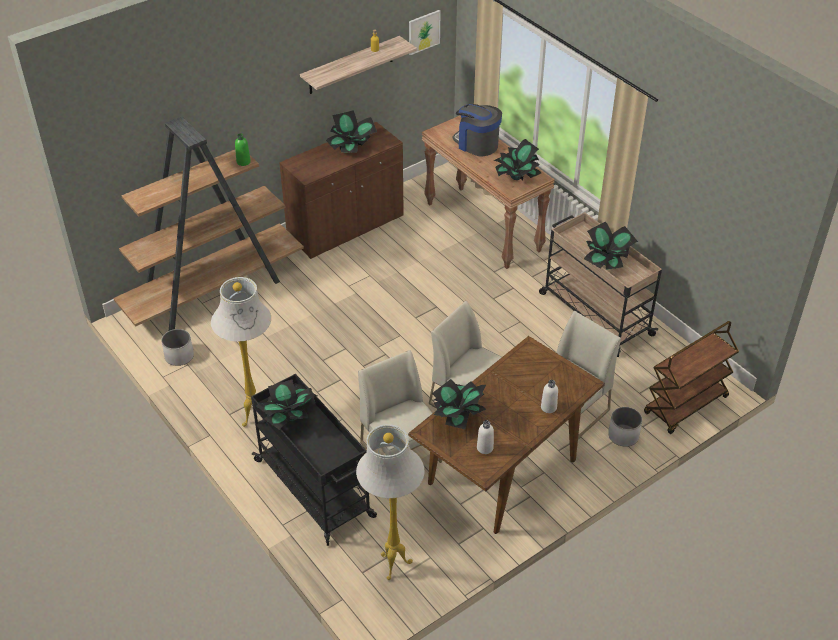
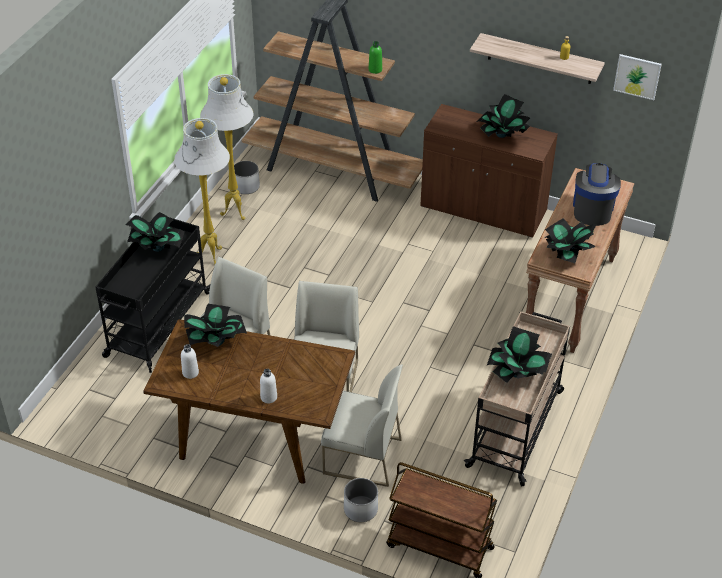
camera: 60 degrees right, 0 degrees up
(392, 565) = (106, 405): white floor lamp -> white floor lamp (234, 212)

